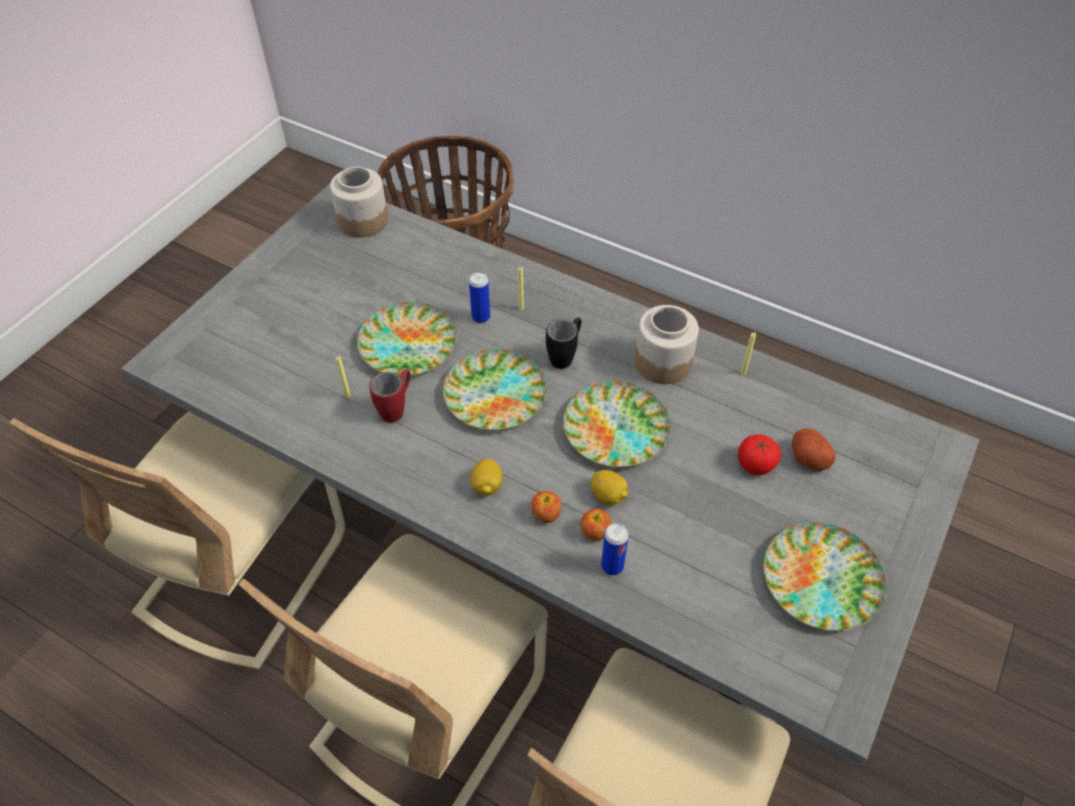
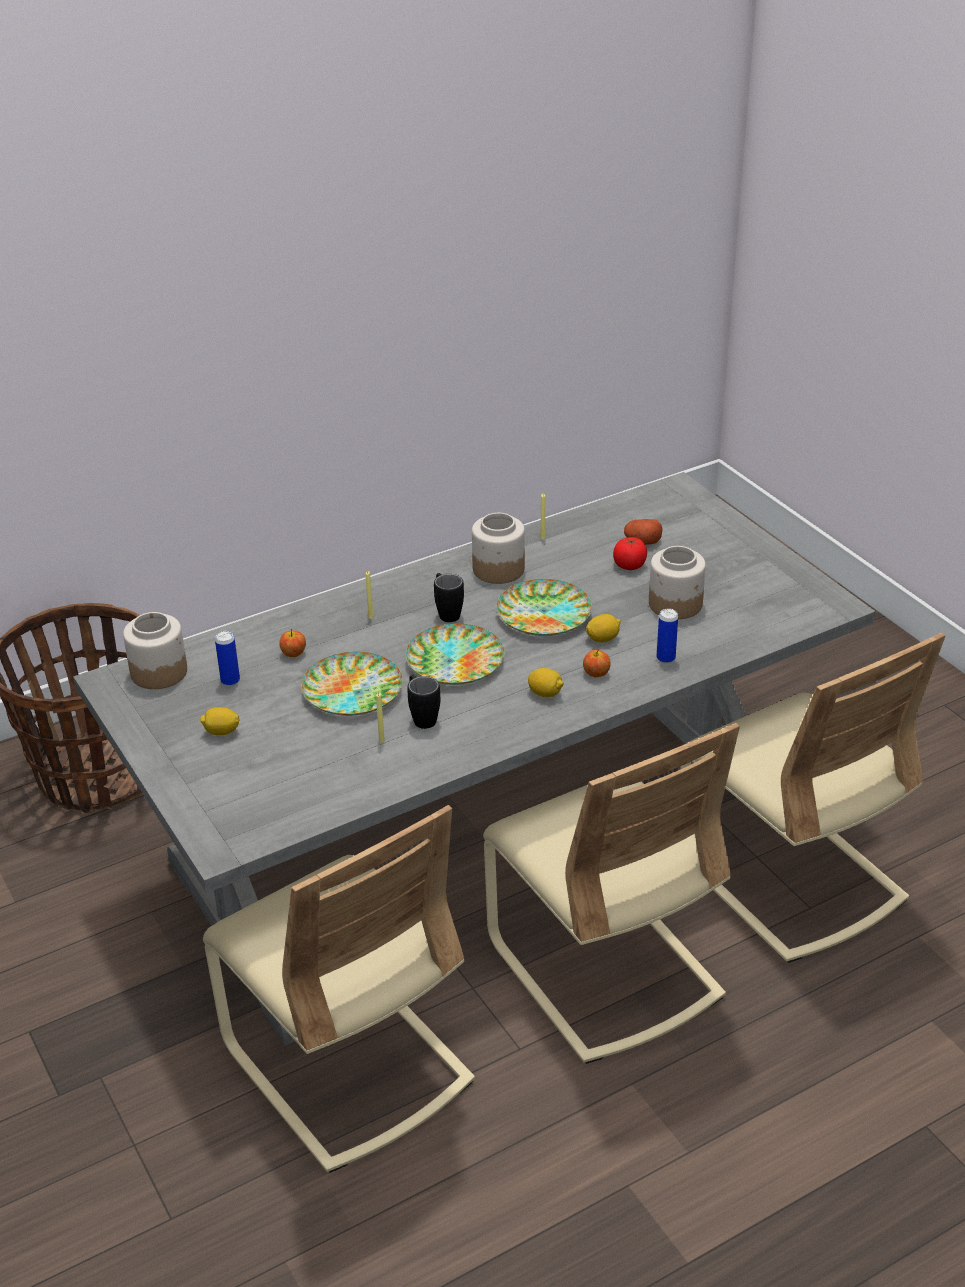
camera: 60 degrees left, 15 degrees down
(306, 291) = (221, 732): none -> lemon
(397, 408) = (422, 717): red mug -> black mug
(481, 317) = (359, 641): can -> can (230, 681)
(595, 532) = (630, 656): apple -> apple (293, 653)
(717, 536) = (676, 604): none -> jar
(822, 580) = (743, 576): plate -> none

